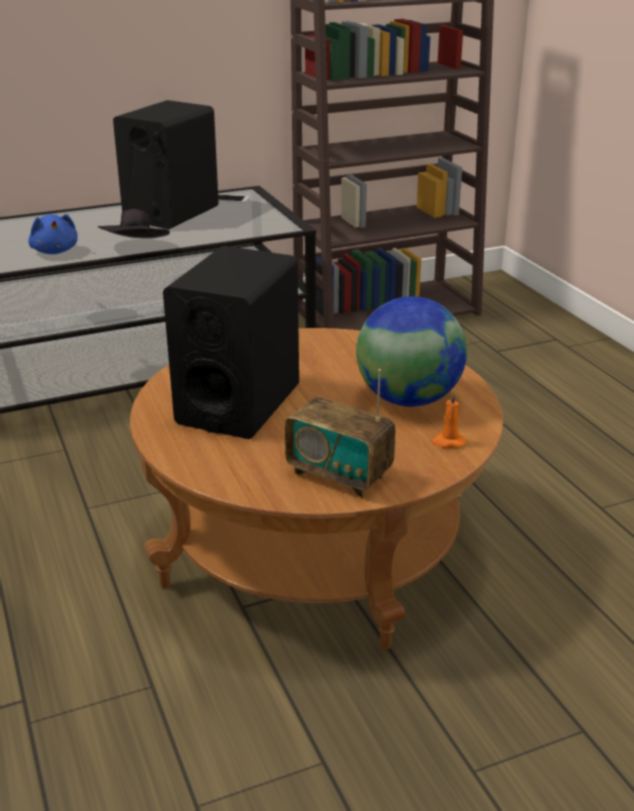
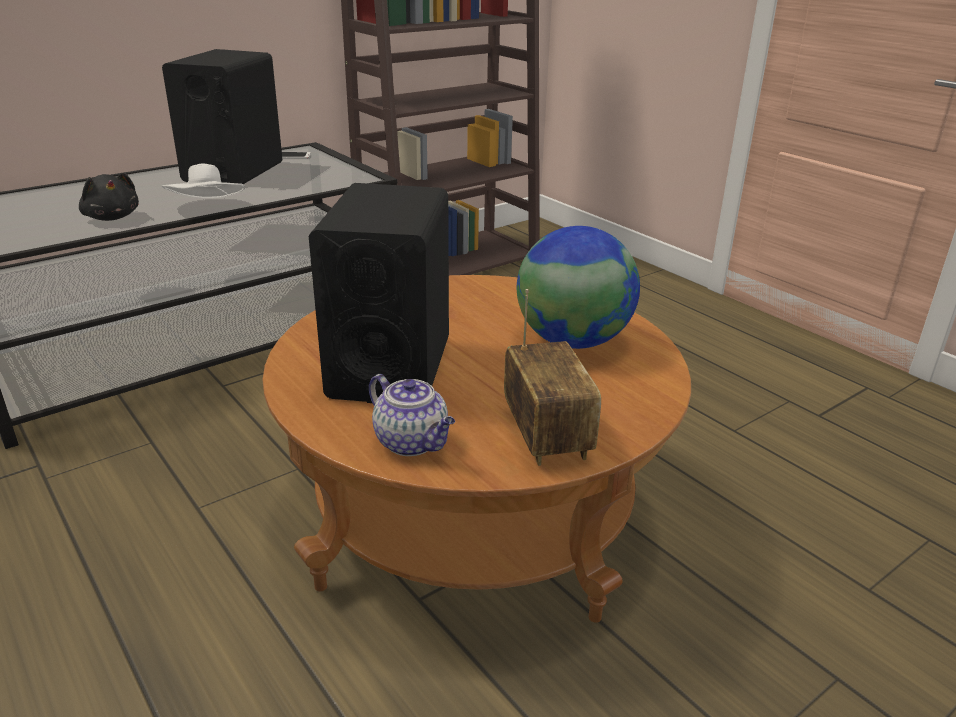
camera: 15 degrees left, 0 degrees up
(55, 251) = (112, 217): blue plush toy -> black plush toy
(136, 249) = (208, 209): black hat -> white hat
(228, 467) = (413, 442): none -> teapot
(339, 475) = (546, 435): radio -> radio turned 120 degrees counterclockwise
(447, 442) = (640, 382): orange candle -> none

